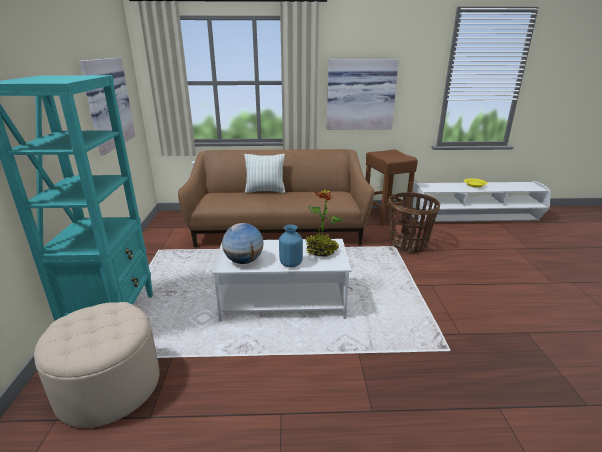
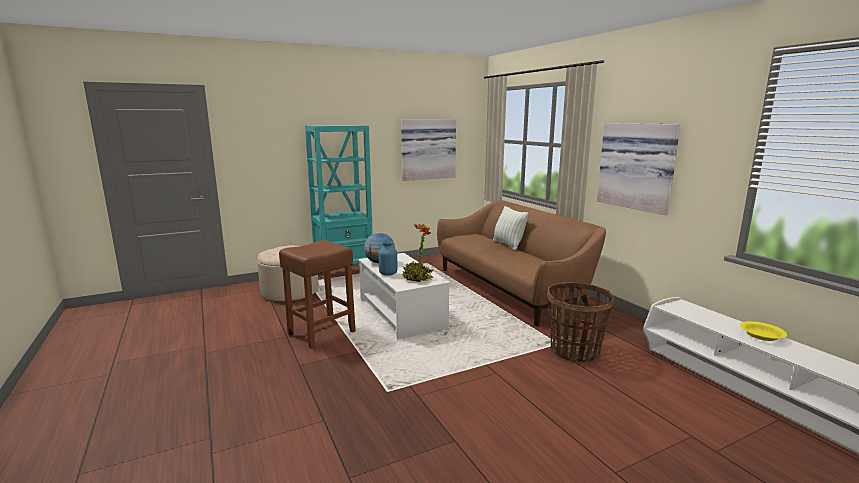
camera: 65 degrees right, 10 degrees down
(385, 216) = (631, 329): brown stool -> brown stool (321, 333)

